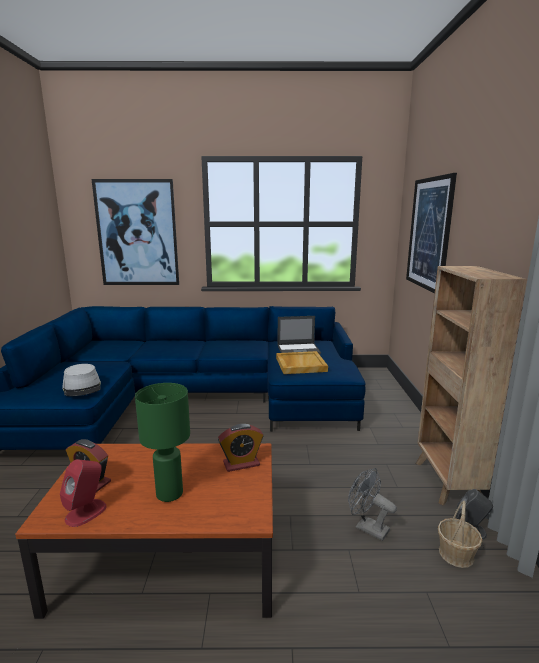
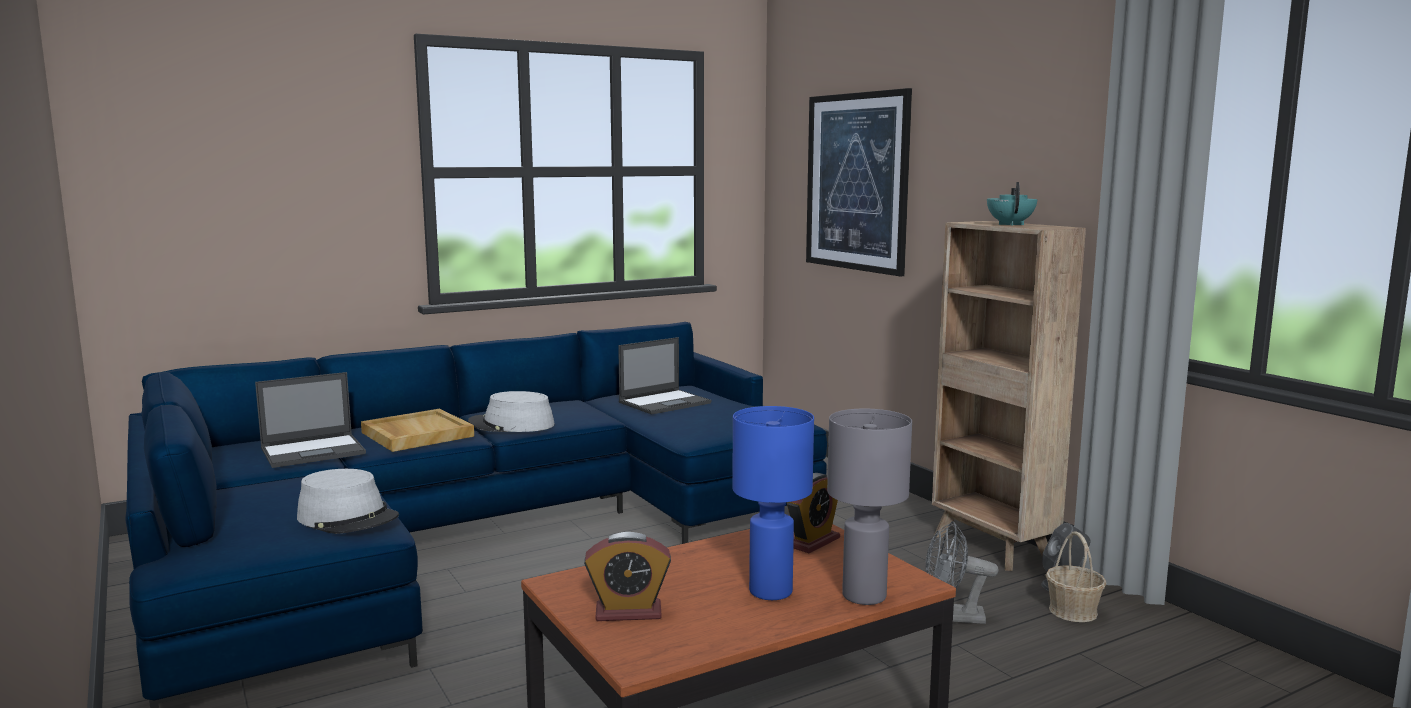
camera: 30 degrees left, 5 degrees down
(86, 512) = (688, 639): red speaker -> none
(124, 349) = (314, 451): none -> laptop
(137, 233) = (269, 195): picture -> none
(170, 494) = (772, 591): green table lamp -> blue table lamp
(209, 517) = (863, 596): none -> grey table lamp
(214, 350) = (511, 425): none -> grey hat
(300, 364) = (702, 421): beige tray -> beige tray (416, 434)
(475, 271) = (1010, 224): none -> turquoise teapot

